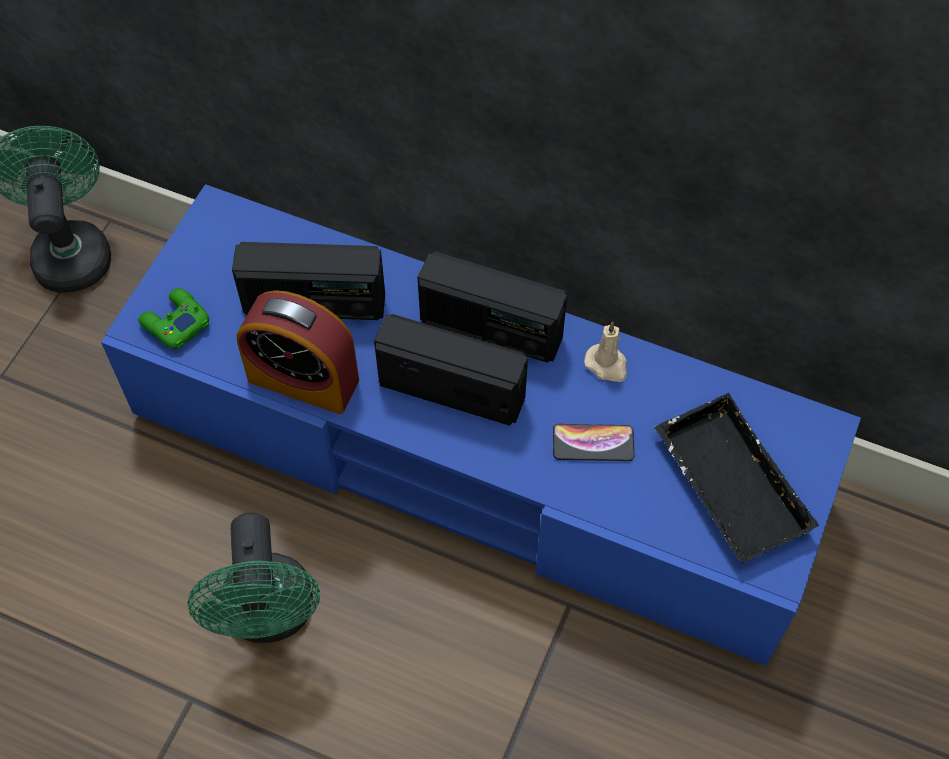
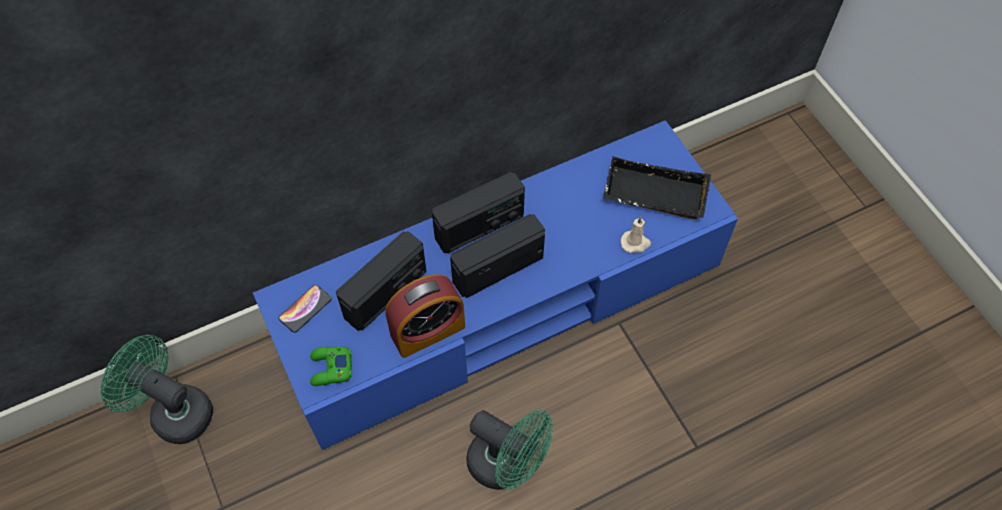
camera: 50 degrees left, 0 degrees up
(593, 443) = (583, 231): phone -> phone (305, 309)
(607, 365) = (546, 194): beige candle -> beige candle (635, 243)

